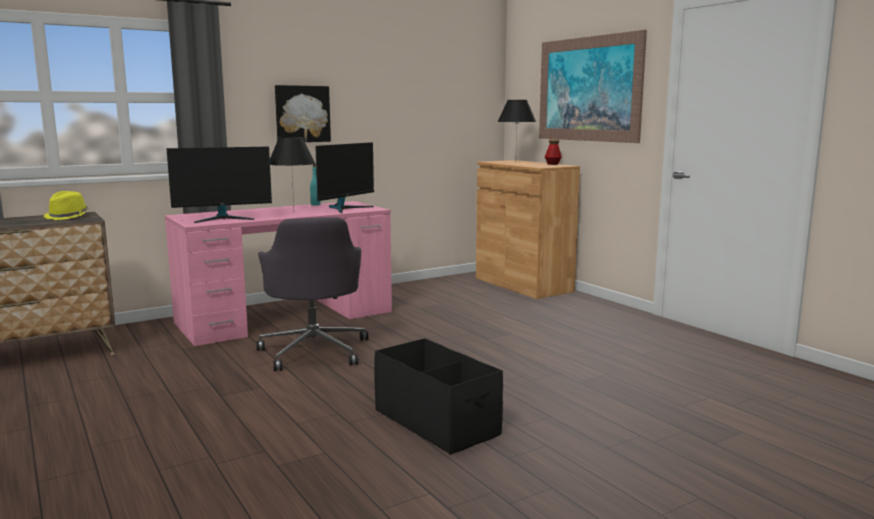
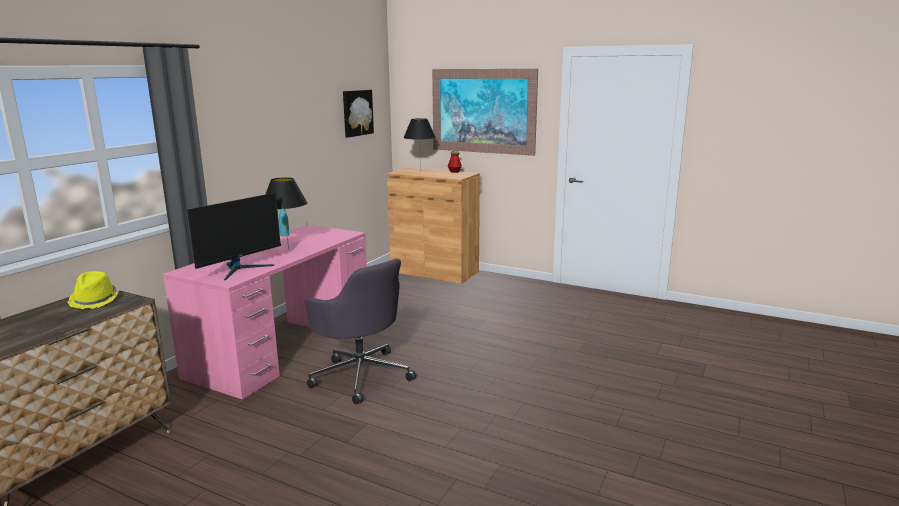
camera: 30 degrees left, 5 degrees up
(302, 114) = (256, 148): picture -> picture (356, 113)
(345, 208) = (324, 236): monitor -> none
(436, 422) = (538, 412): black storage box -> none

